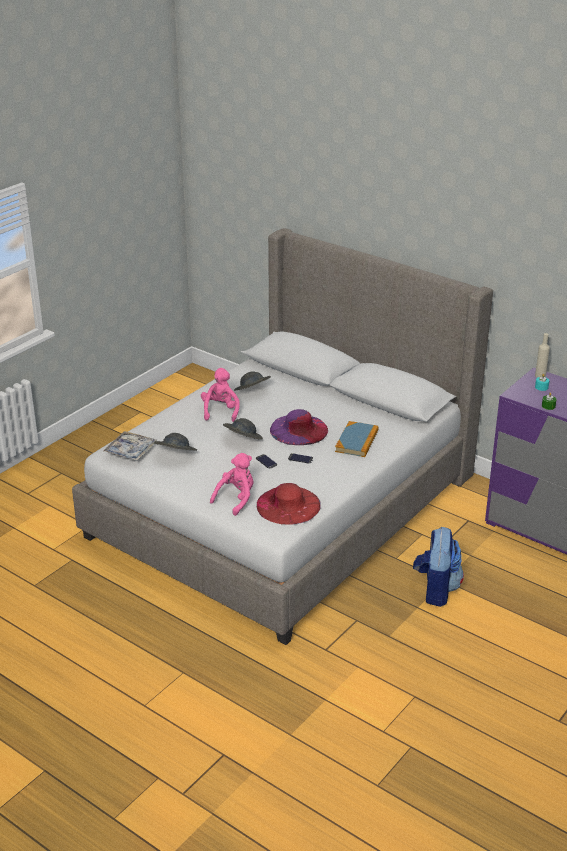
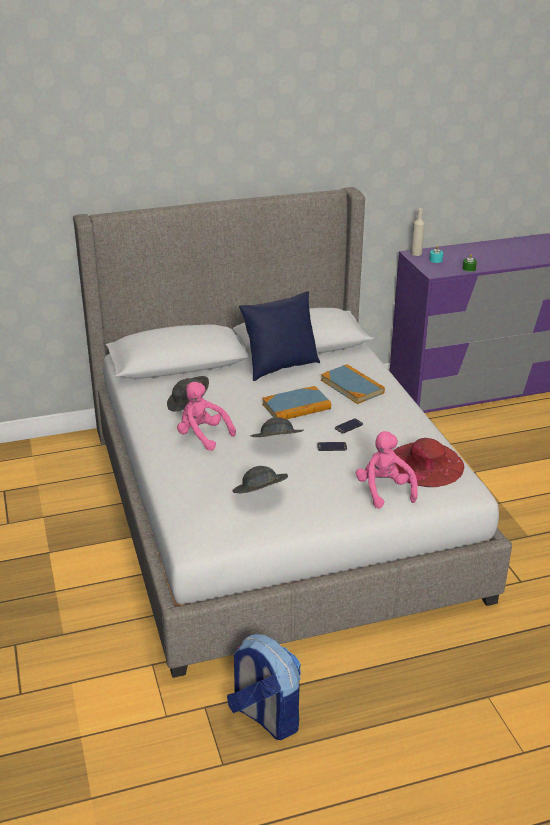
camera: 55 degrees left, 0 degrees up
(130, 450) = (213, 522): tray -> none
(298, 429) = (296, 406): purple hat -> book
(346, 404) = (280, 367): none -> blue pillow
(436, 590) = (484, 482): backpack -> backpack (265, 716)

